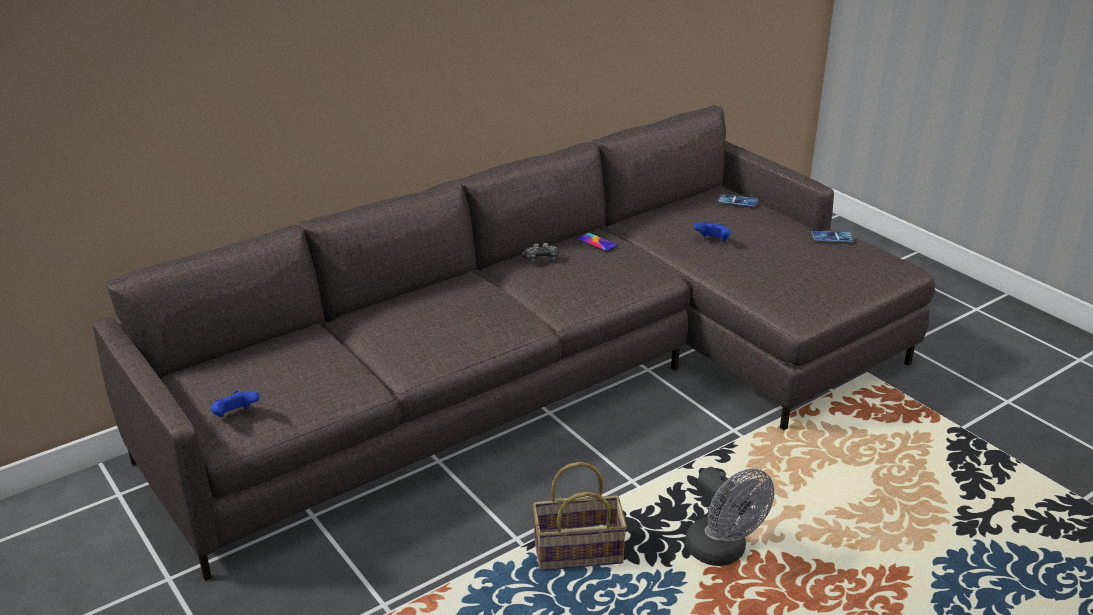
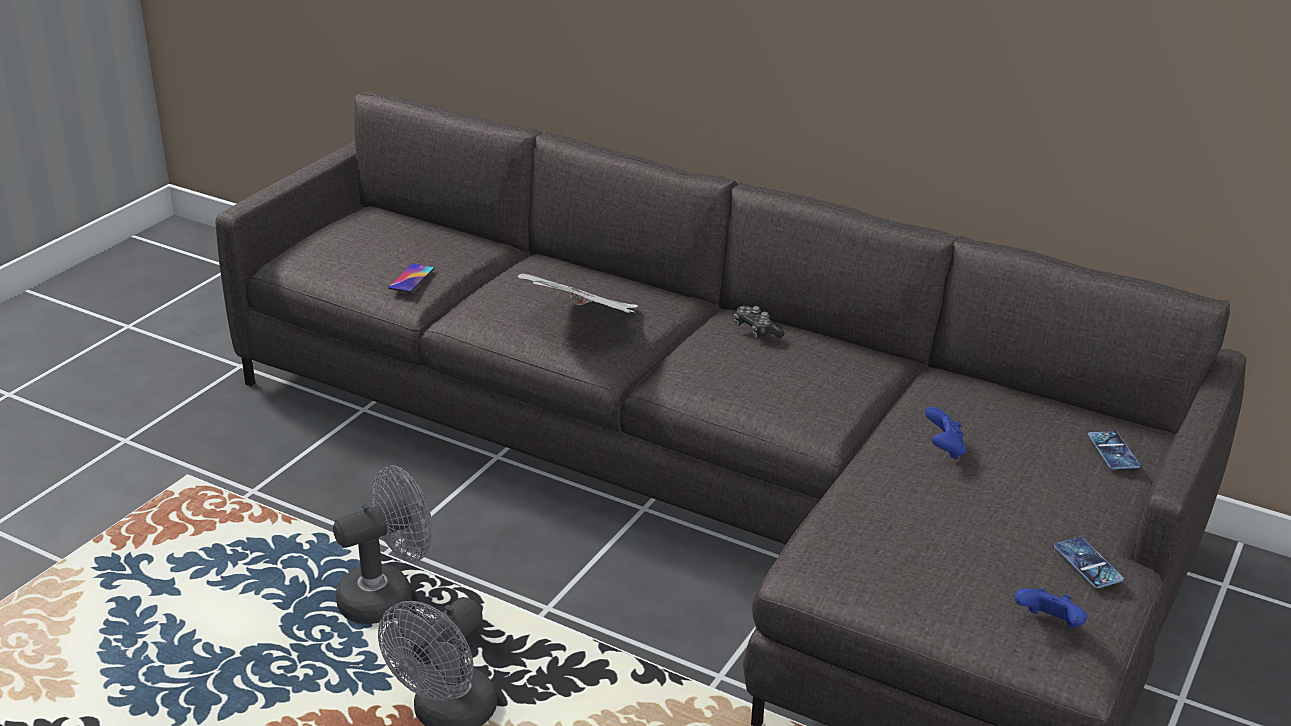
camera: 65 degrees right, 0 degrees up
(235, 415) = (308, 250): blue game controller -> blue game controller (1049, 625)
(479, 315) = (583, 323): none -> newspaper
(576, 554) = (387, 596): basket -> grey fan
(597, 242) = (841, 359): phone -> phone (411, 279)

